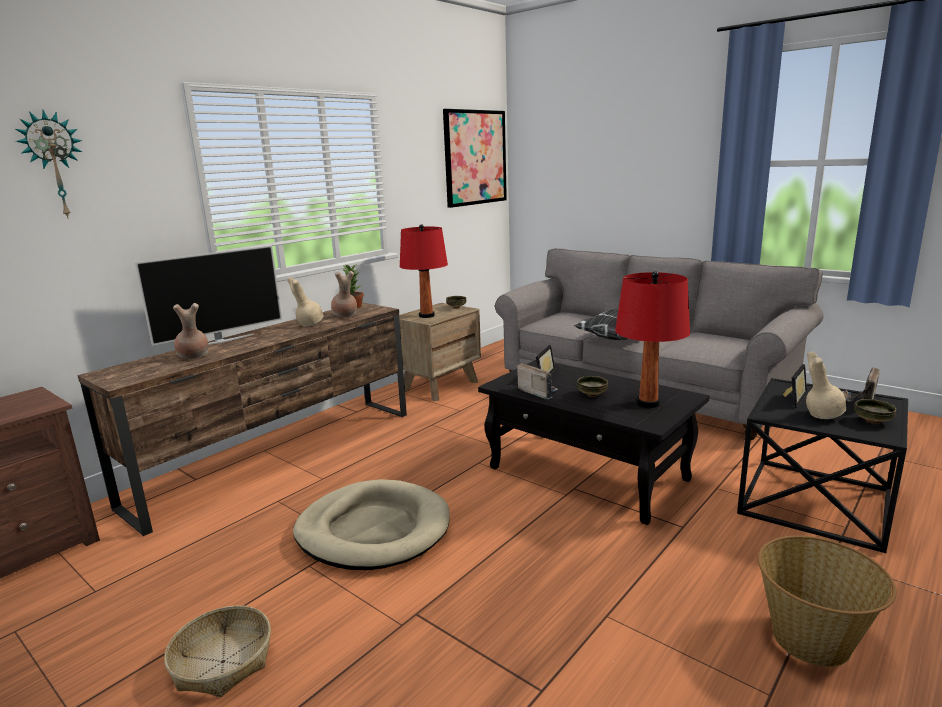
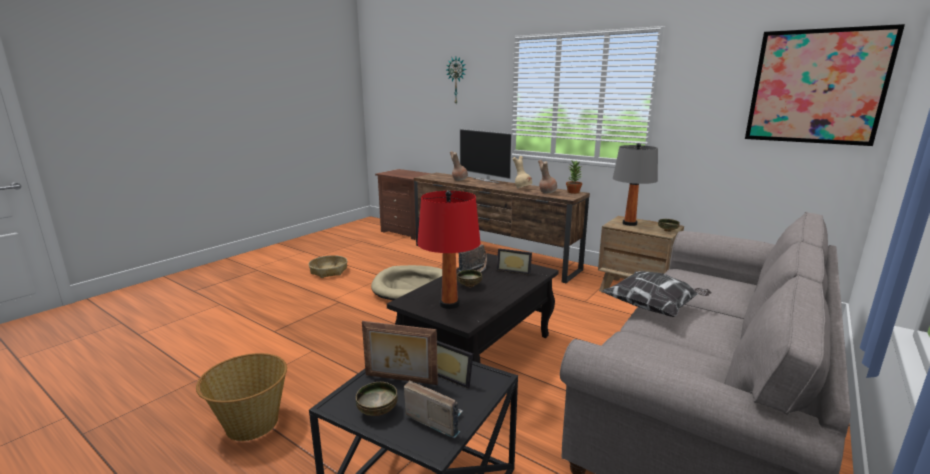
camera: 85 degrees right, 0 degrees up
(426, 316) = (629, 223): red table lamp -> grey table lamp
(822, 415) = (400, 380): beige vase -> picture frame

